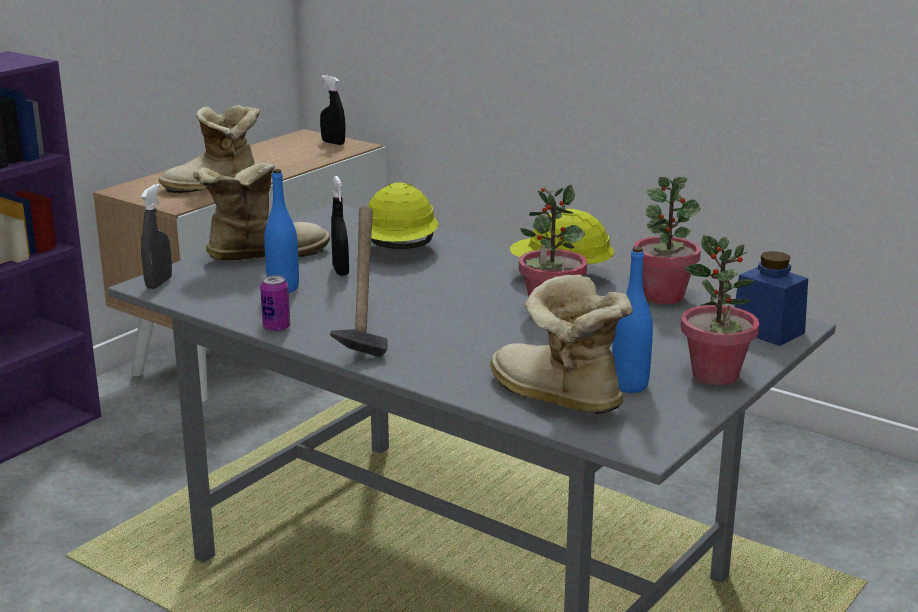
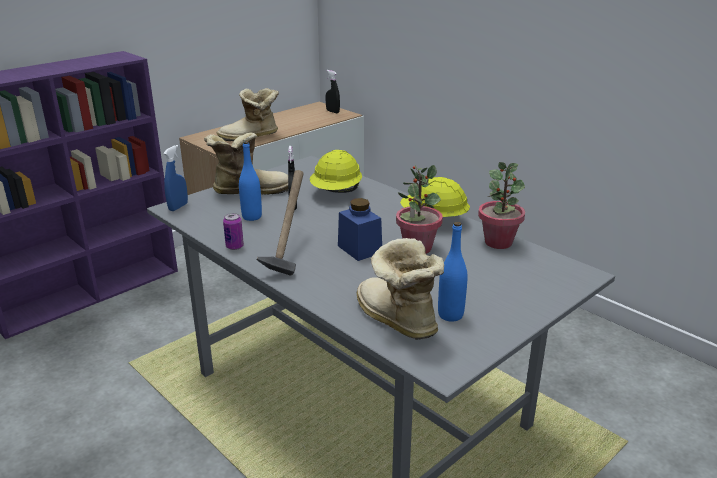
camera: 10 degrees right, 5 degrees up
(159, 283) = (178, 207): grey spray bottle -> blue spray bottle
(715, 375) = (514, 312): potted plant -> none
(768, 331) = (563, 277): blue jar -> blue jar (359, 249)

